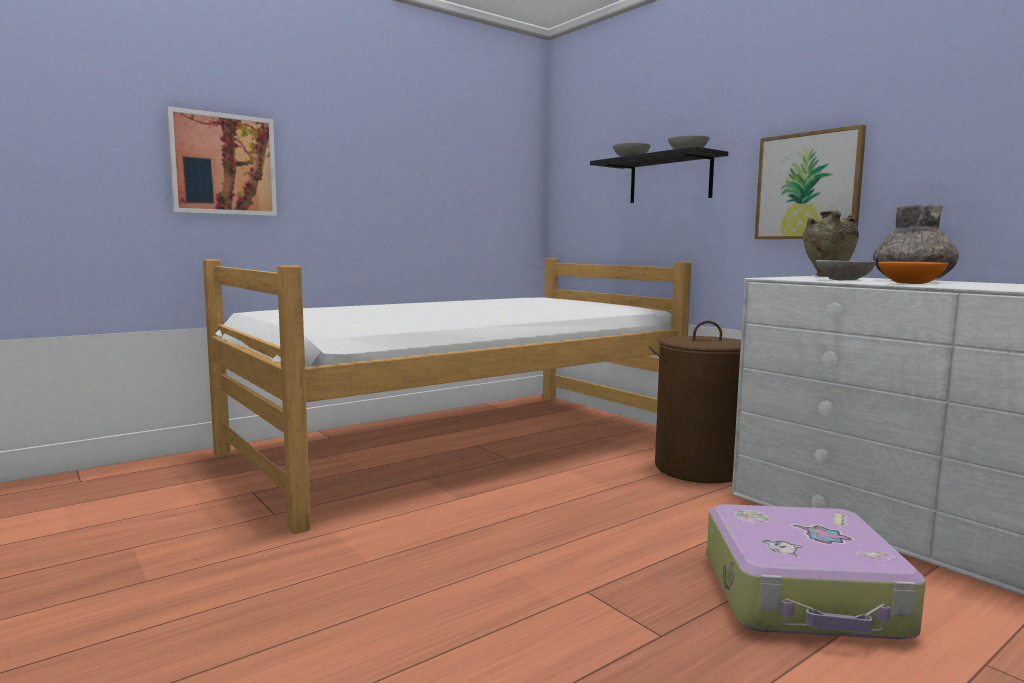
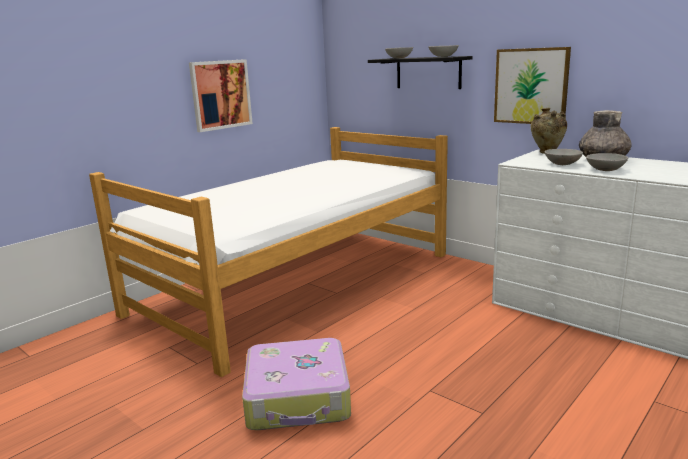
camera: 10 degrees left, 10 degrees up
(223, 164) = (90, 93): picture -> picture (221, 94)
(699, 468) = (465, 284): brown laundry basket -> none
(803, 595) = (552, 372): suitcase -> suitcase (298, 398)
(911, 283) = (606, 170): orange bowl -> grey bowl

